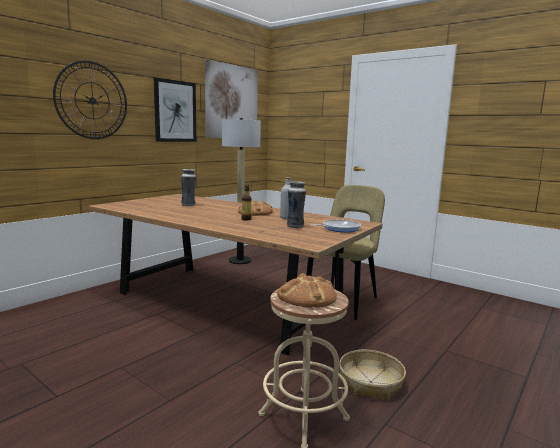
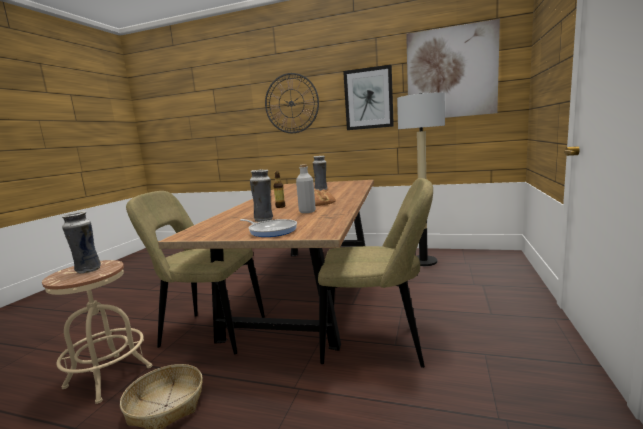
camera: 70 degrees right, 0 degrees up
(263, 356) = (209, 332): none -> beige chair
(307, 296) = (87, 270): bread -> vase

